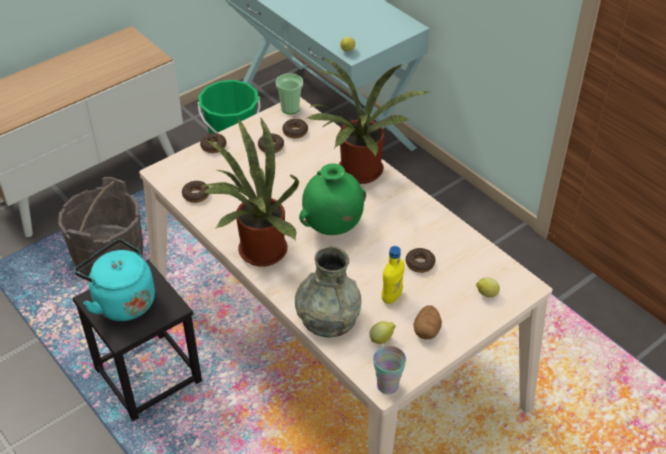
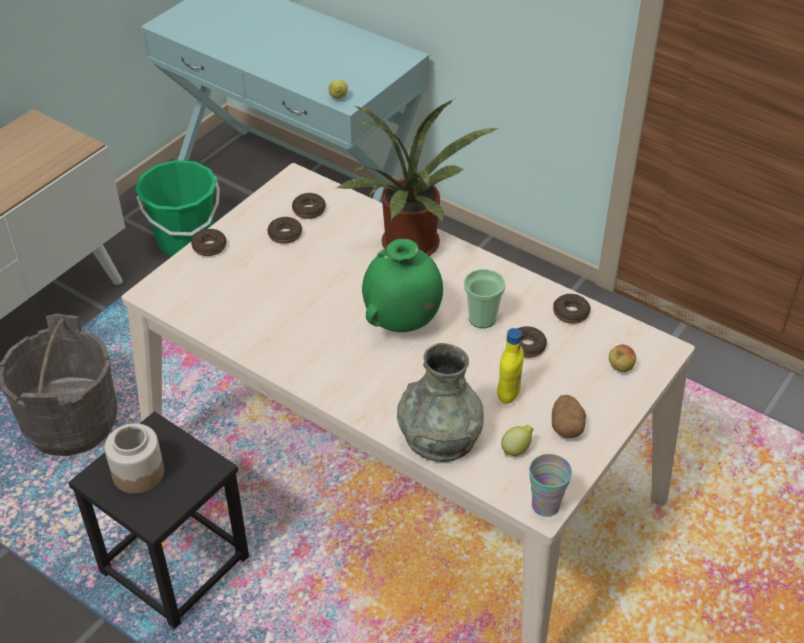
camera: 15 degrees left, 0 degrees up
(121, 301) = (138, 473): turquoise kettle -> jar
(196, 195) = (210, 313): donut -> donut (571, 313)
(257, 252) = (318, 371): potted plant -> none
(290, 108) = (291, 181): cup -> cup (482, 318)
(486, 294) = (620, 368): lemon -> apple

